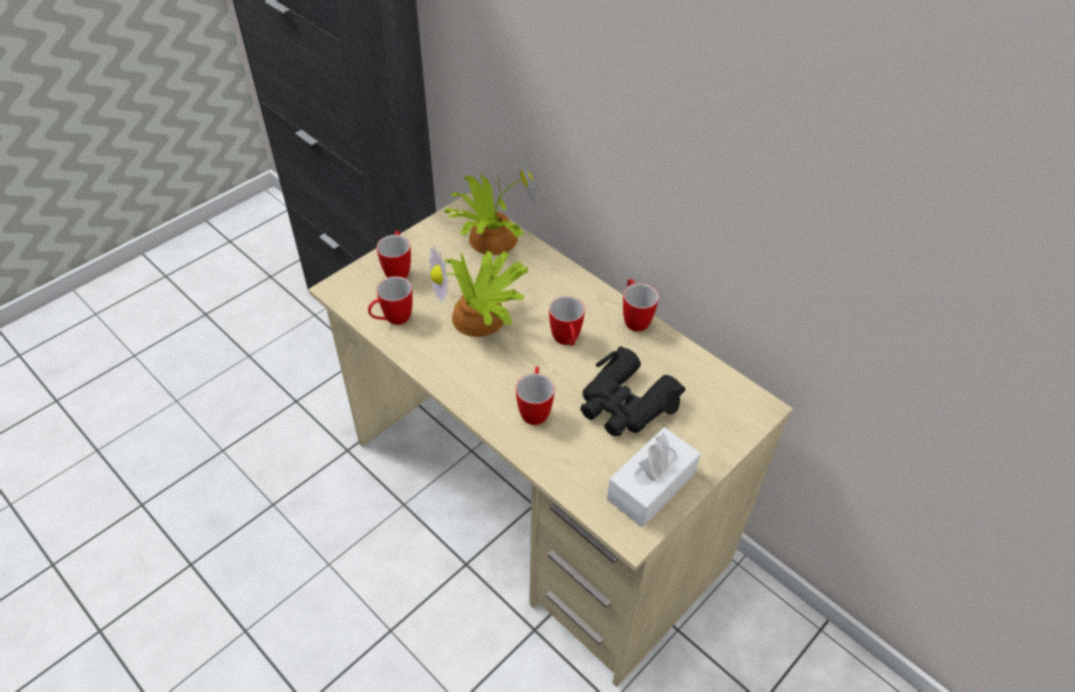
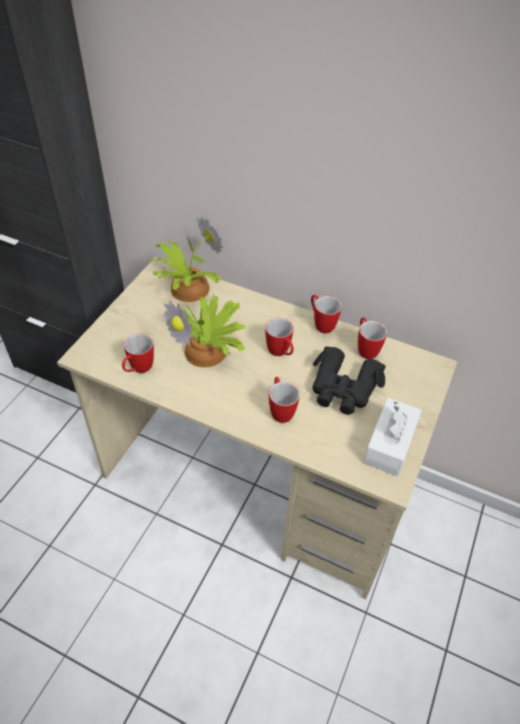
camera: 20 degrees left, 0 degrees up
(398, 269) = (125, 329): mug -> mug (365, 348)

